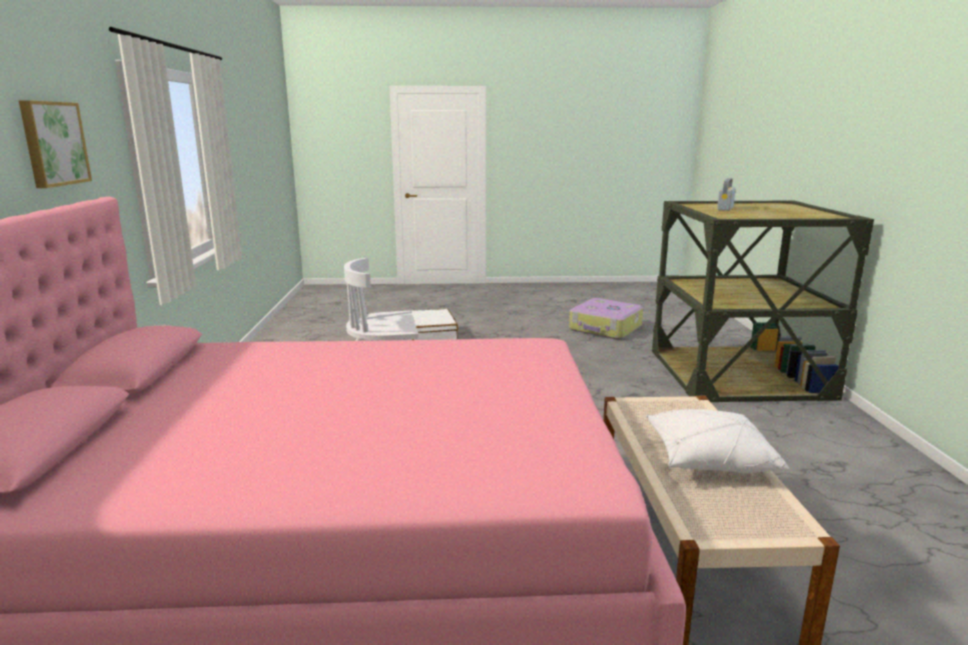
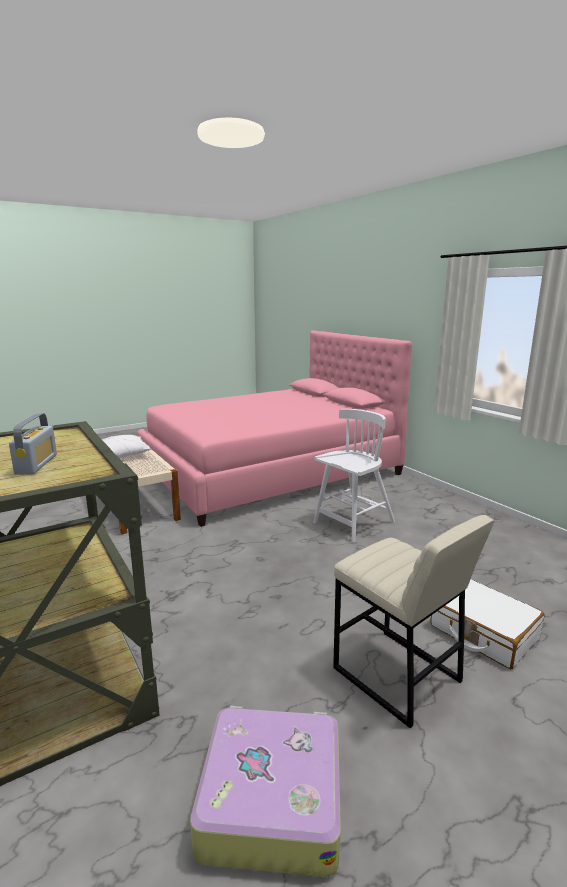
camera: 150 degrees right, 0 degrees up
(53, 143) = (408, 314): picture -> none
(508, 336) = (399, 676): none -> beige chair

